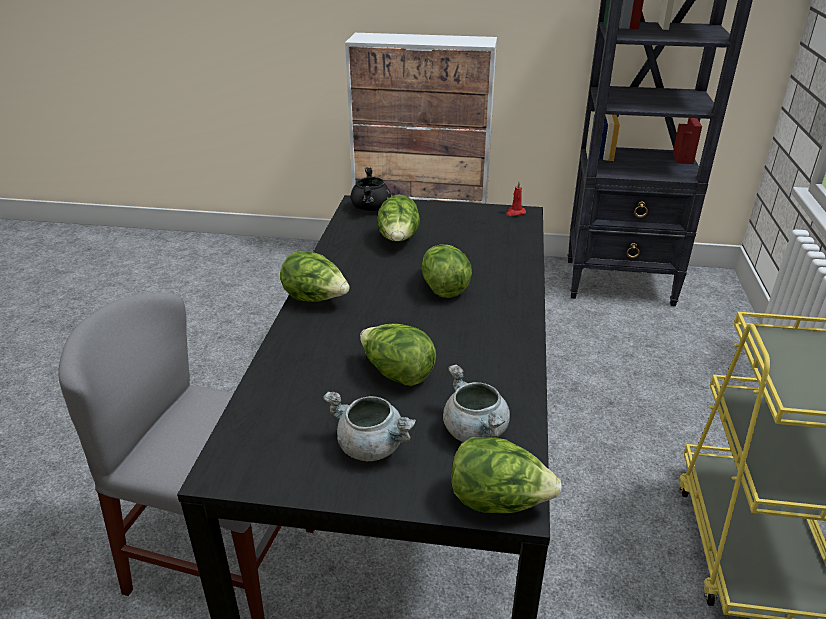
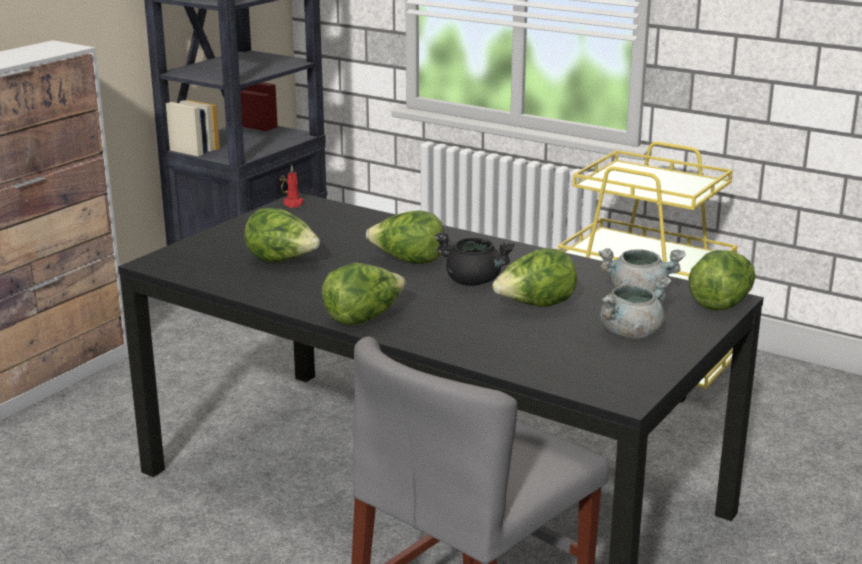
camera: 65 degrees left, 10 degrees down
(371, 208) = (180, 259): black cooking pot -> black cooking pot (474, 281)

